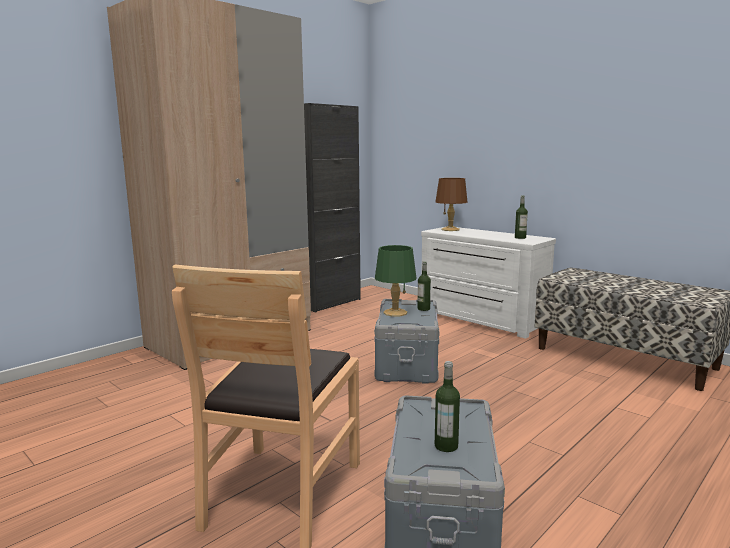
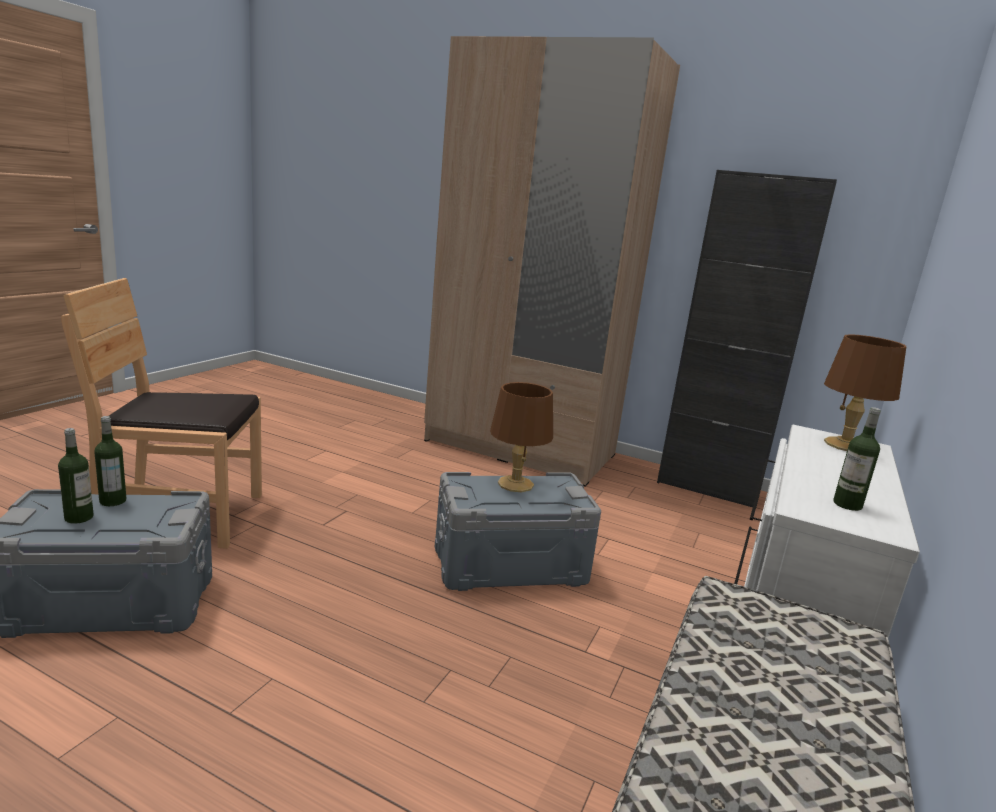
camera: 70 degrees right, 5 degrees up
(395, 312) = (516, 484): green table lamp -> brown table lamp
(423, 309) = (549, 503): bottle -> bottle (113, 501)

